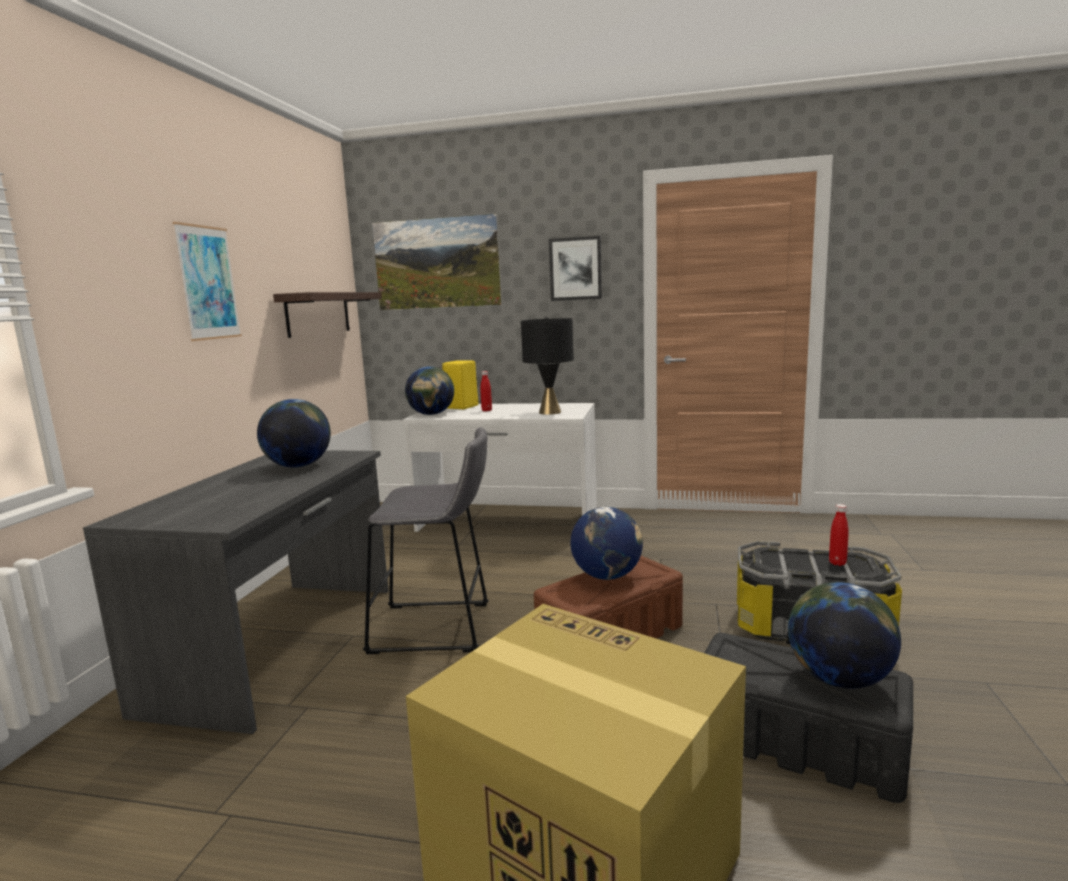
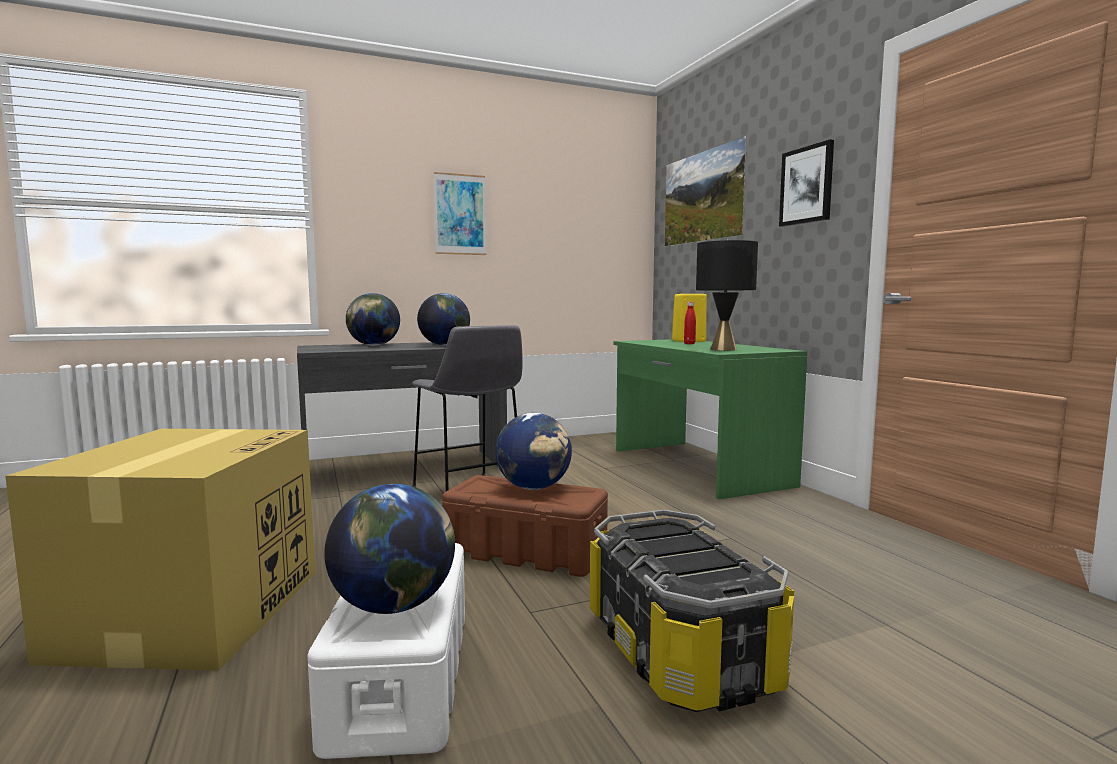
camera: 55 degrees right, 5 degrees down
(318, 313) = (589, 246): shelf -> none
(431, 414) = (643, 341): globe -> globe (373, 345)
(508, 520) = (696, 467): white desk -> green desk
(798, 743) = (401, 677): black storage box -> white storage box
(837, 563) = (704, 564): red bottle -> none

